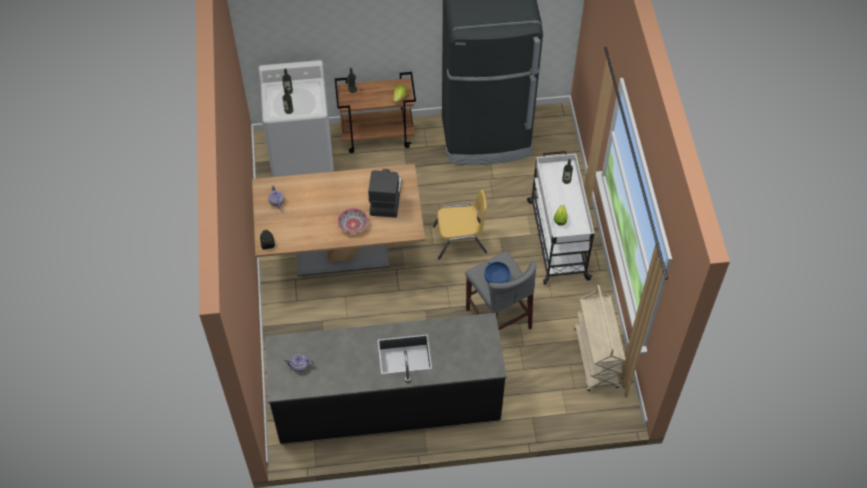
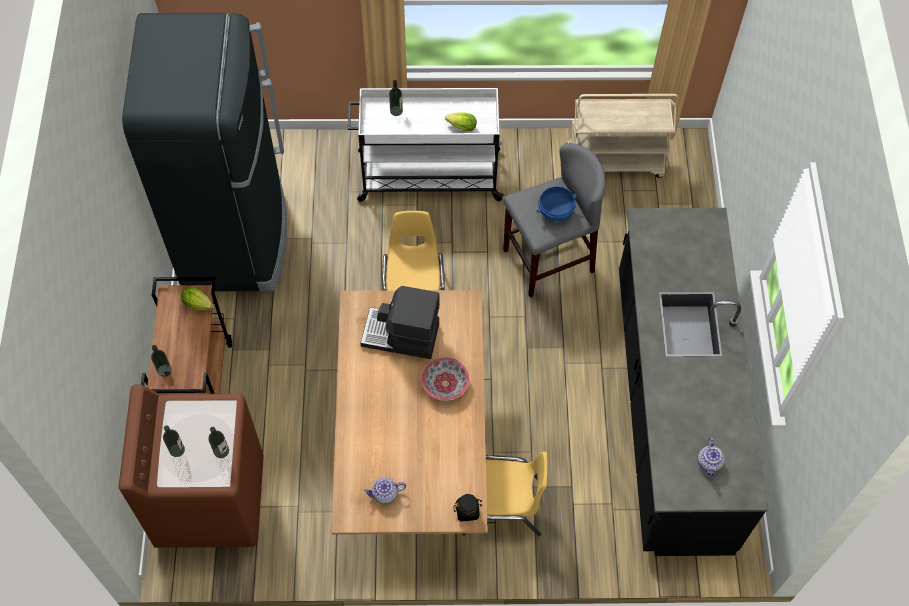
camera: 85 degrees left, 5 degrees up
(302, 153) = (210, 500): white washing machine -> brown washing machine
(307, 304) = (502, 506): none -> yellow chair

